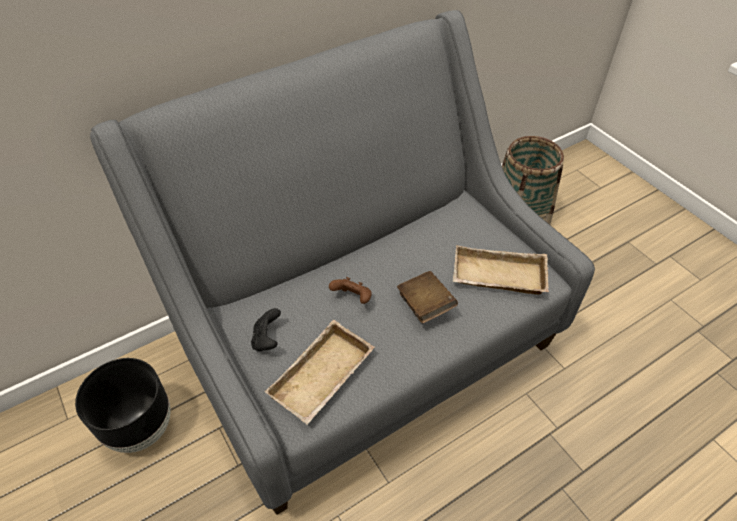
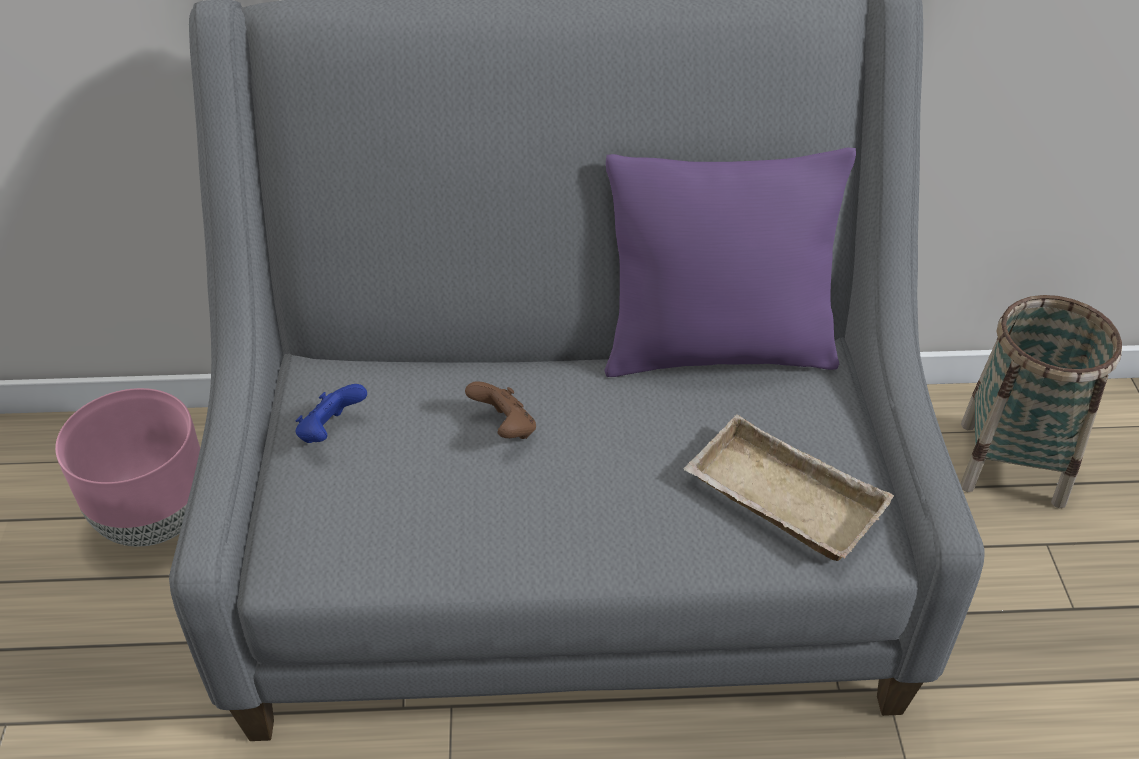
camera: 30 degrees right, 5 degrees down
(140, 427) = (155, 518): black planter -> pink planter
(267, 339) = (331, 432): black game controller -> blue game controller
(323, 379) = (365, 524): beige tray -> none
(419, 218) = (717, 351): none -> purple pillow
(425, 305) = (613, 489): brown book -> none

